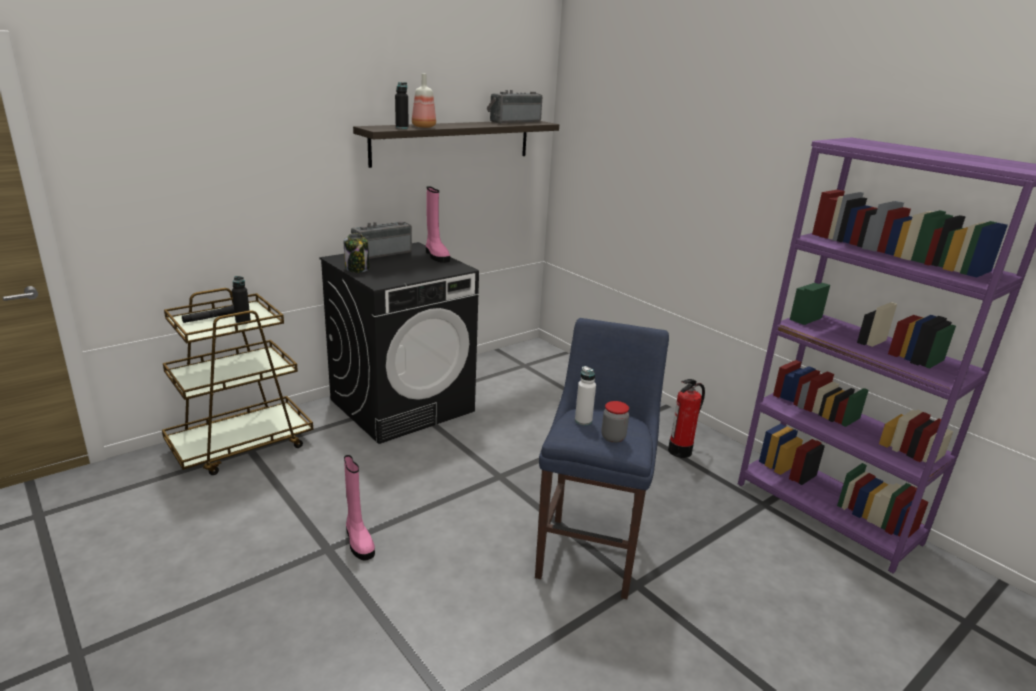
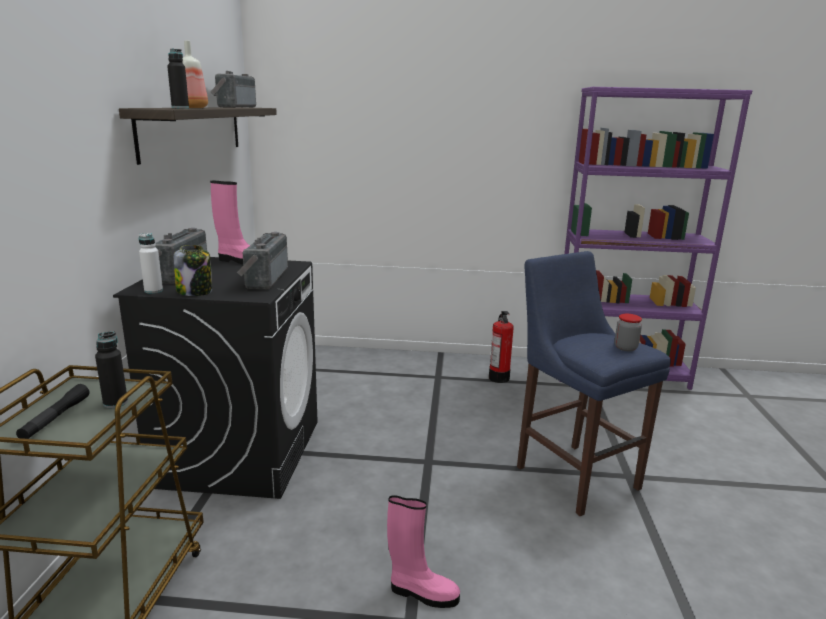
camera: 45 degrees left, 5 degrees down
(414, 272) = (263, 278): none -> radio
(583, 421) = (587, 346): white bottle -> white bottle (153, 291)

